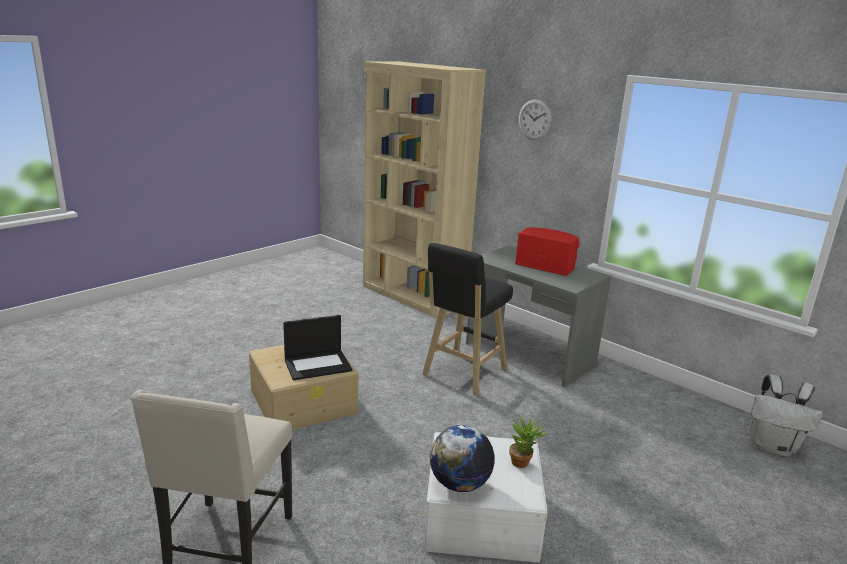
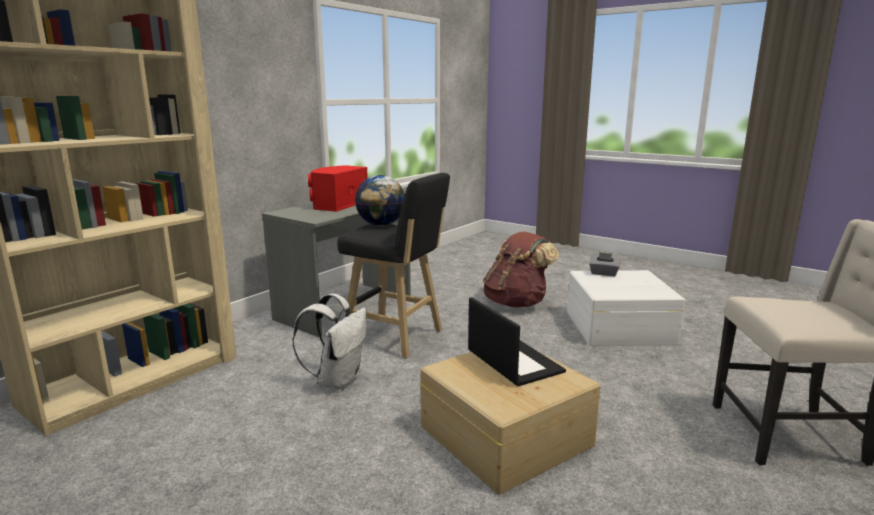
camera: 95 degrees left, 5 degrees down
(459, 484) = (654, 289): globe -> globe (380, 225)
(523, 462) = (603, 273): potted plant -> grey tissue box
(535, 119) = (229, 50): wall clock -> none
(554, 452) = (516, 303): none -> brown backpack
(772, 447) = (467, 251): white backpack -> white backpack (337, 380)

